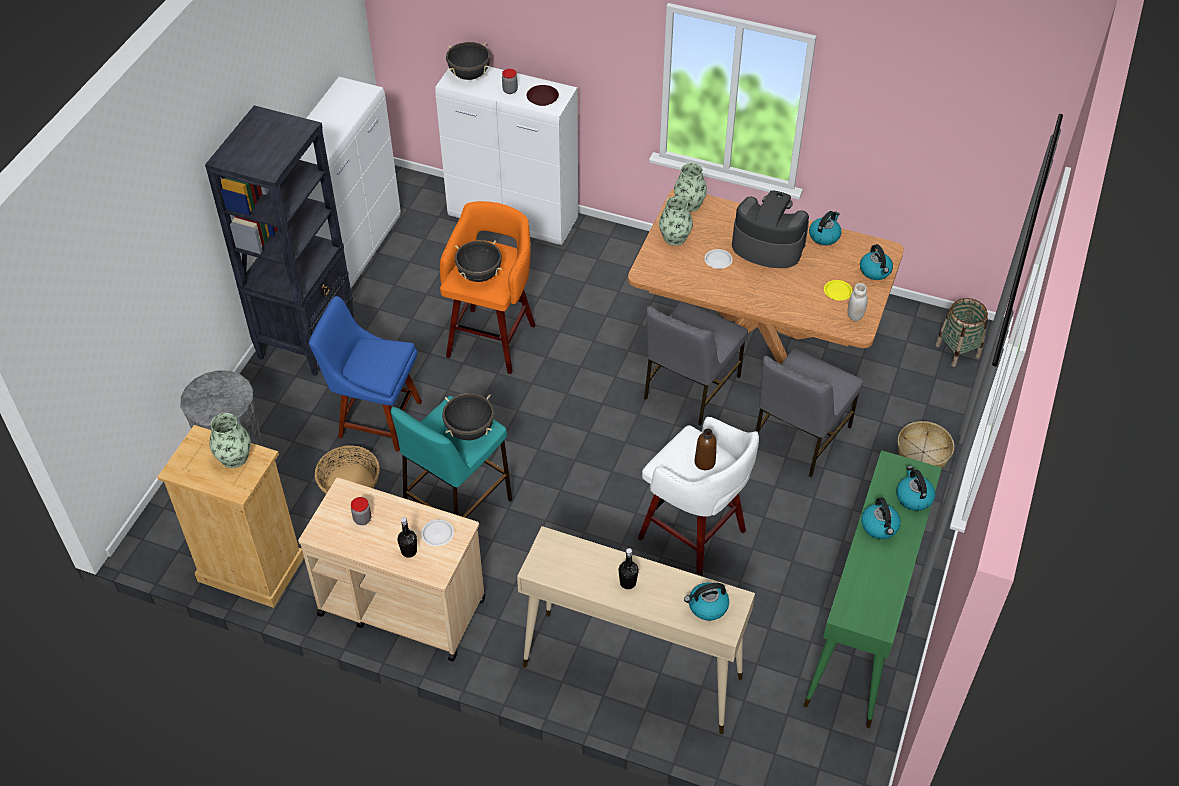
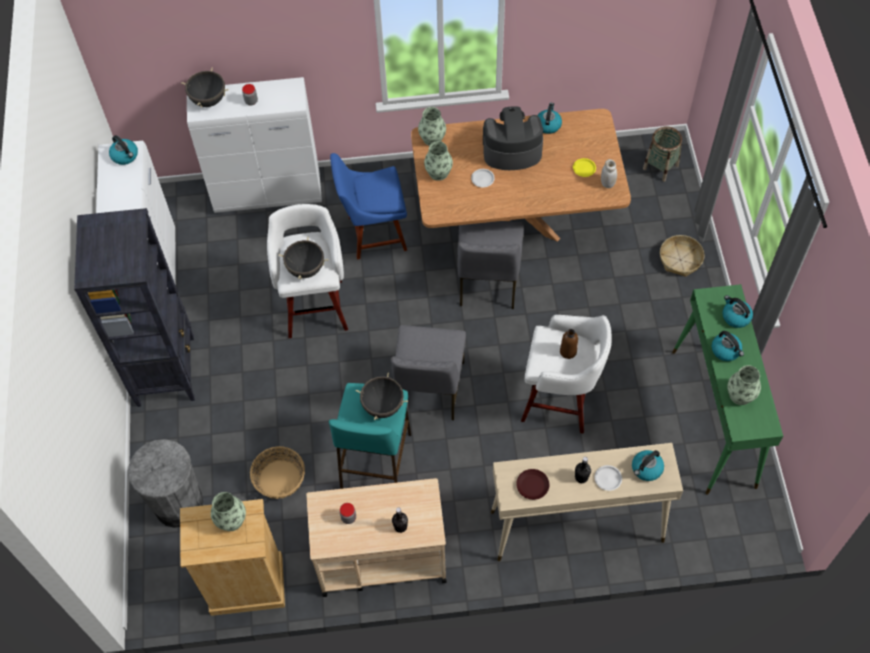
camera: 25 degrees left, 10 degrees up
(376, 418) = (265, 414): blue chair -> blue chair (373, 234)
(438, 534) = (413, 502): white plate -> white plate (608, 478)
(492, 338) = (315, 306): orange stool -> white stool
(542, 98) = (282, 98): brown plate -> brown plate (532, 485)
(799, 437) = (589, 287): grey chair -> grey chair (429, 389)
(867, 579) = (740, 395): none -> vase
(875, 271) = (601, 139): kettle -> kettle (125, 156)

